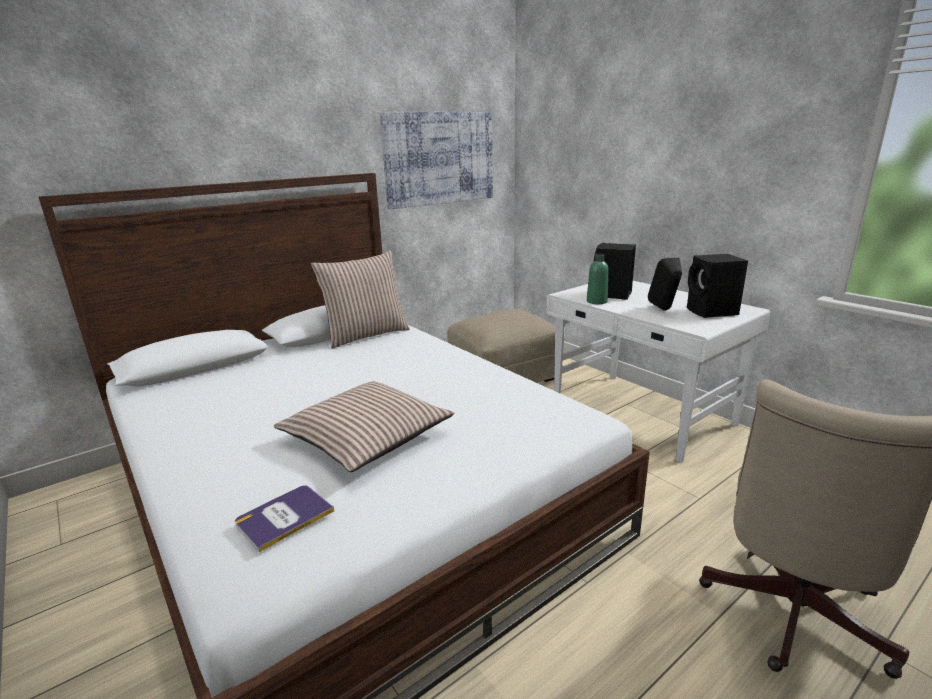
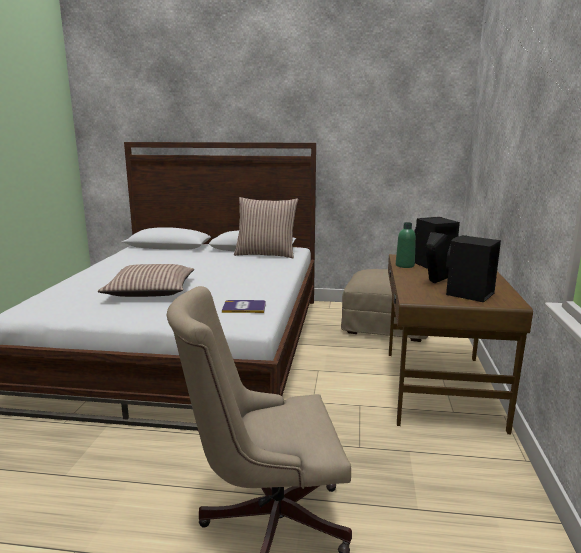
camera: 45 degrees right, 5 degrees down
(284, 517) = (63, 300): book -> book (244, 307)
(438, 158) = (381, 135): picture -> none
(641, 414) = (439, 388): white desk -> brown desk

